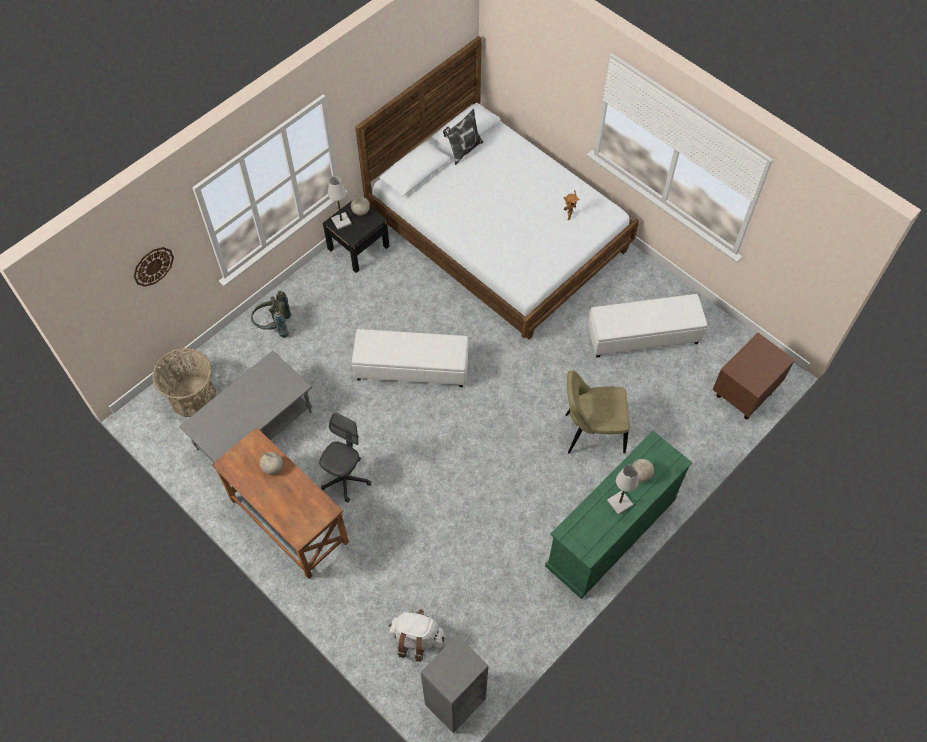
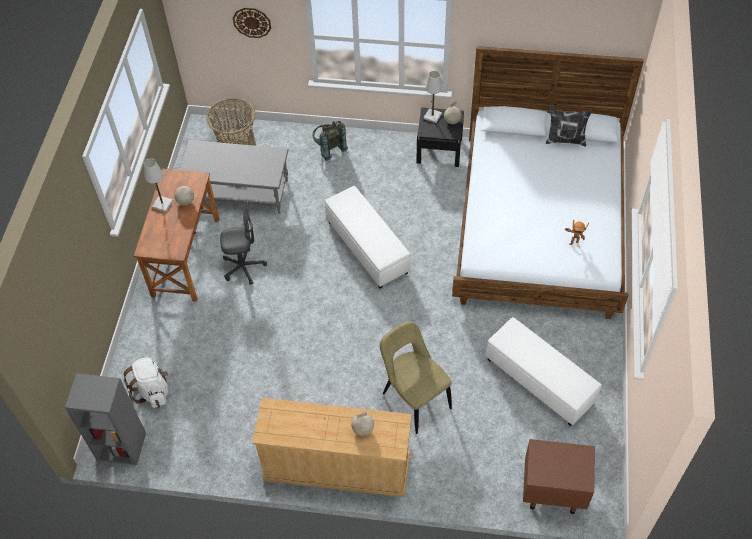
camera: 55 degrees right, 5 degrees down
(610, 533) = (336, 467): green dresser -> beige dresser
(620, 503) = (325, 429): white table lamp -> white table lamp (162, 204)

